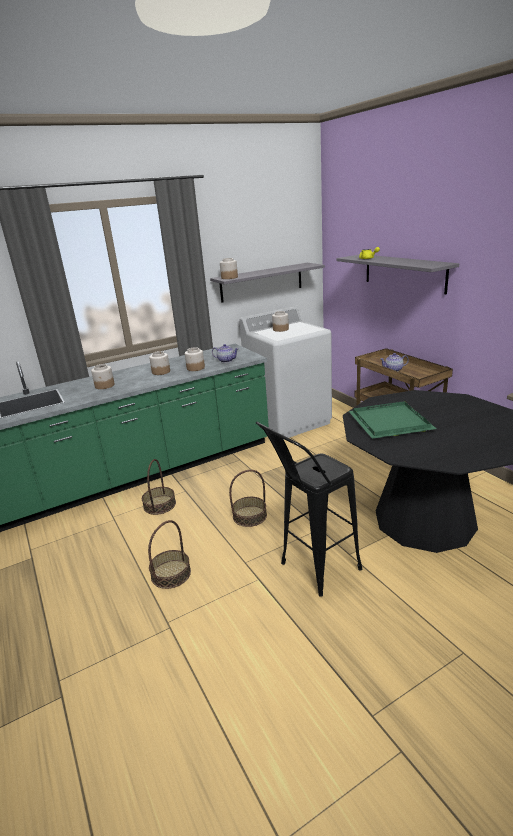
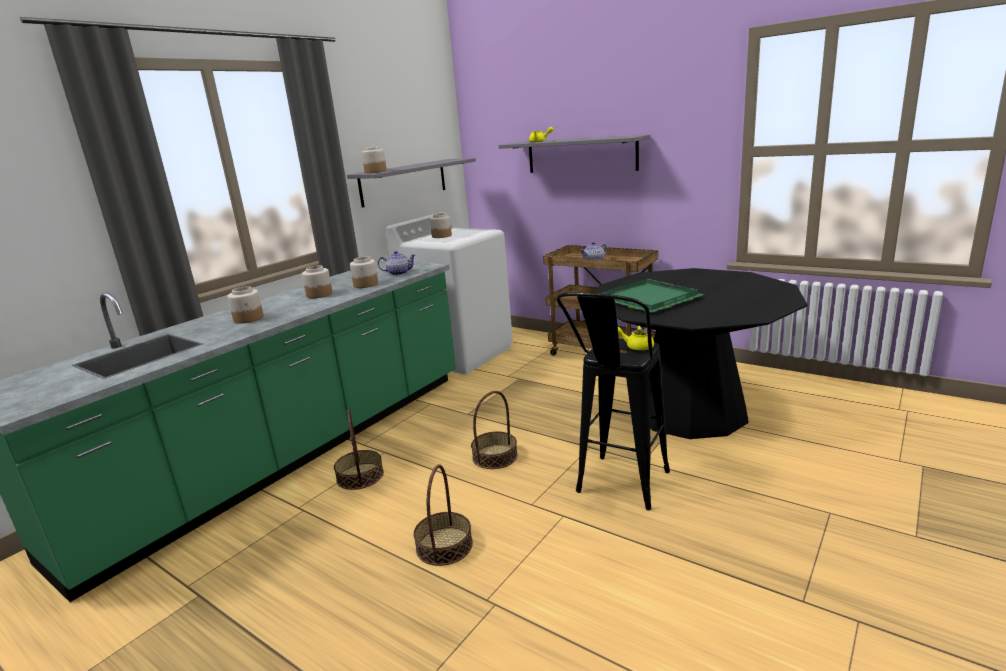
camera: 25 degrees left, 5 degrees down
(332, 468) = (635, 346): none -> yellow teapot

